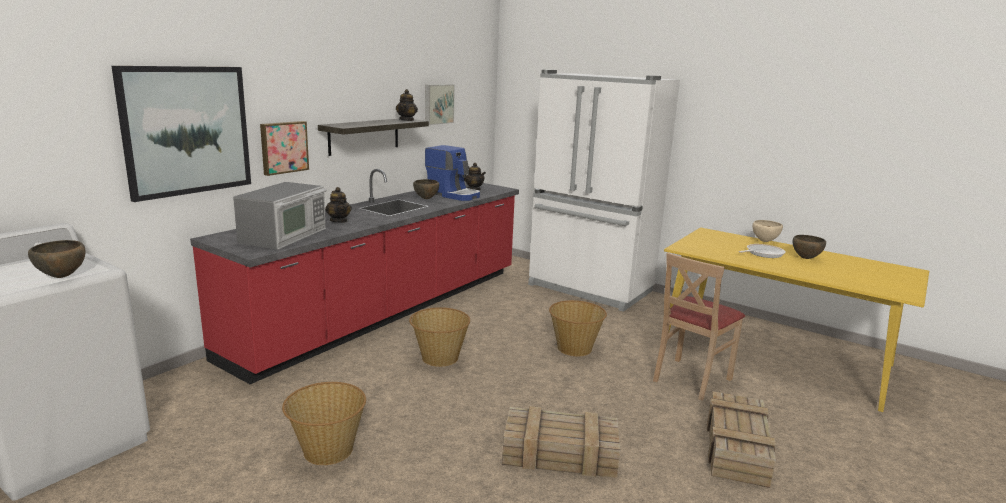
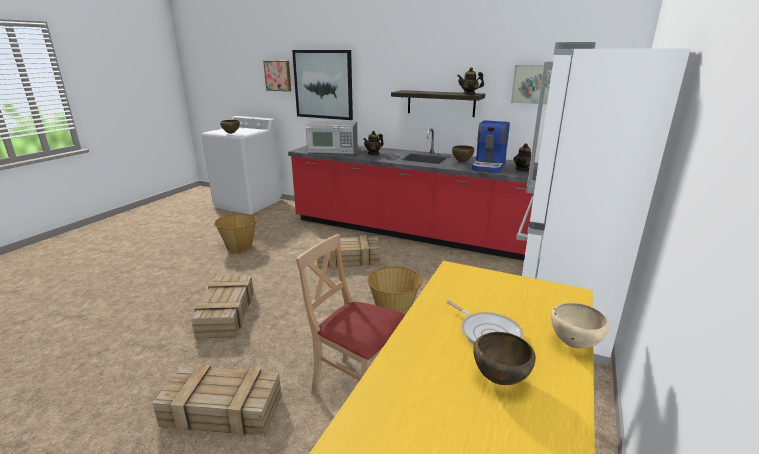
camera: 80 degrees right, 5 degrees up
(283, 147) = (375, 102): picture -> picture (278, 75)
(439, 358) = (349, 259): basket -> crate

